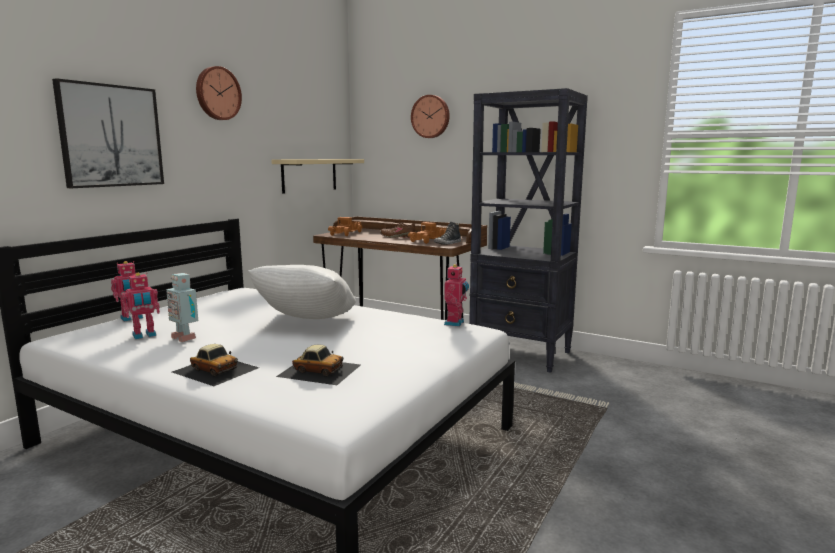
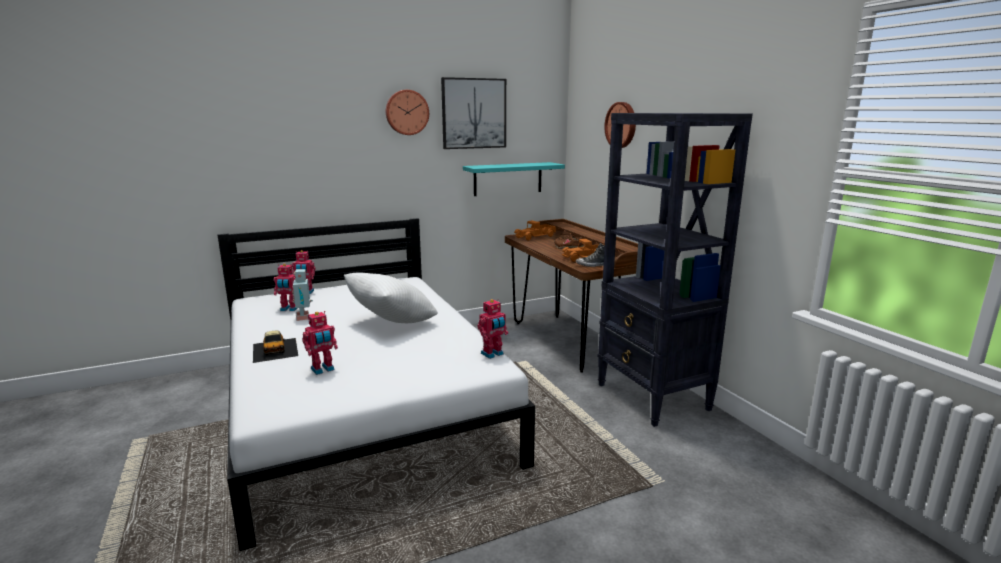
camera: 35 degrees right, 5 degrees up
(111, 136) = (308, 154): picture -> picture (473, 113)
(309, 175) = (508, 179): beige shelf -> turquoise shelf
(319, 370) = (323, 370): toy car -> toy robot

